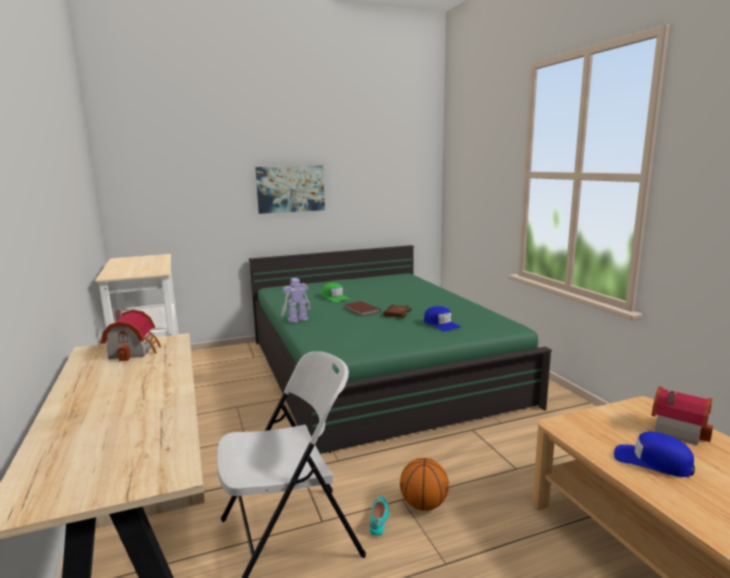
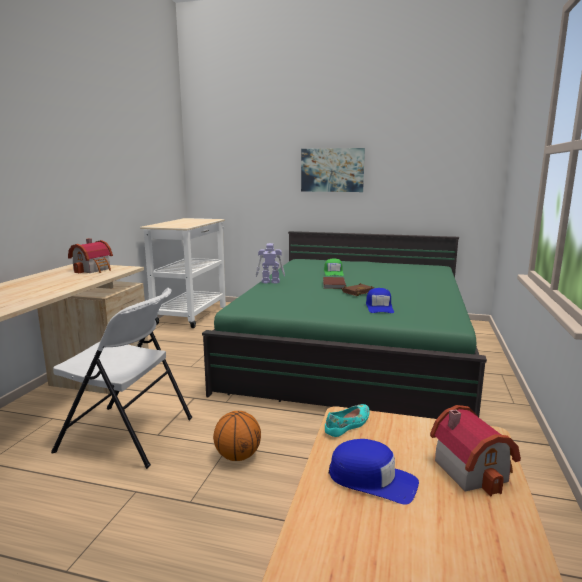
camera: 35 degrees right, 0 degrees up
(379, 519) = (193, 450): turquoise shoe -> turquoise shoe (348, 425)
(652, 461) = (372, 479): blue cap -> blue cap turned 135 degrees clockwise

